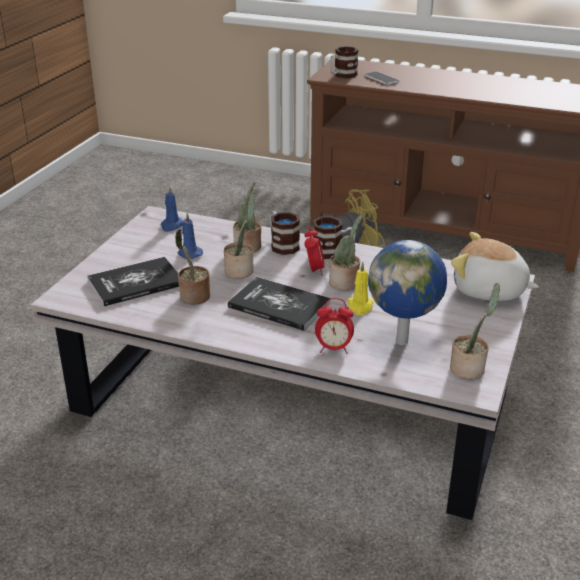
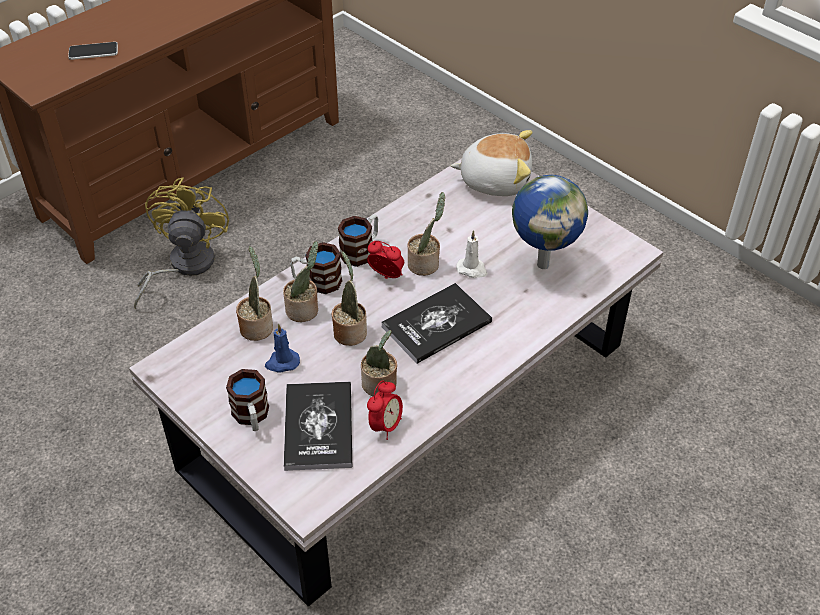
camera: 65 degrees left, 15 degrees up
(172, 226) = (203, 359): blue candle -> none
(333, 349) = (531, 312): alarm clock -> alarm clock (385, 426)
(342, 75) = (50, 75): mug -> mug (252, 417)
(360, 306) = (472, 269): yellow candle -> white candle
(469, 368) = (602, 242): potted plant -> potted plant (257, 326)
(489, 290) = (495, 180): plush toy -> plush toy turned 135 degrees counterclockwise

